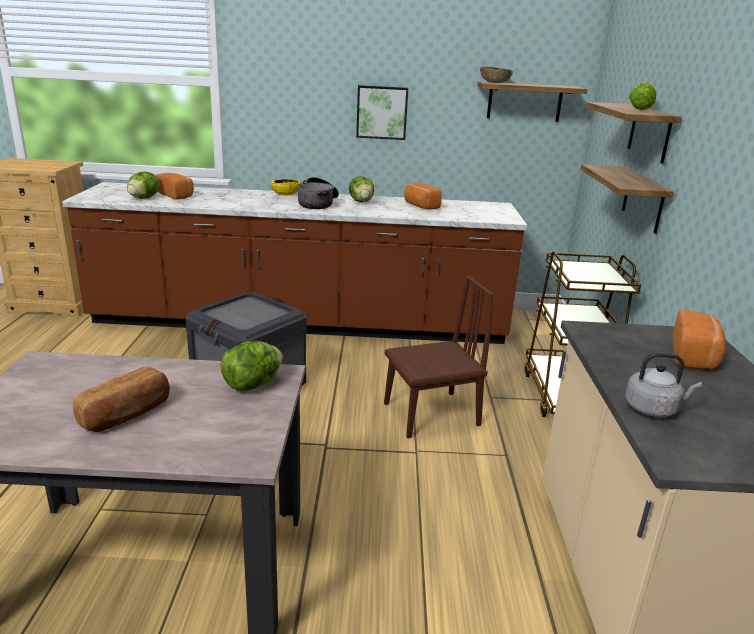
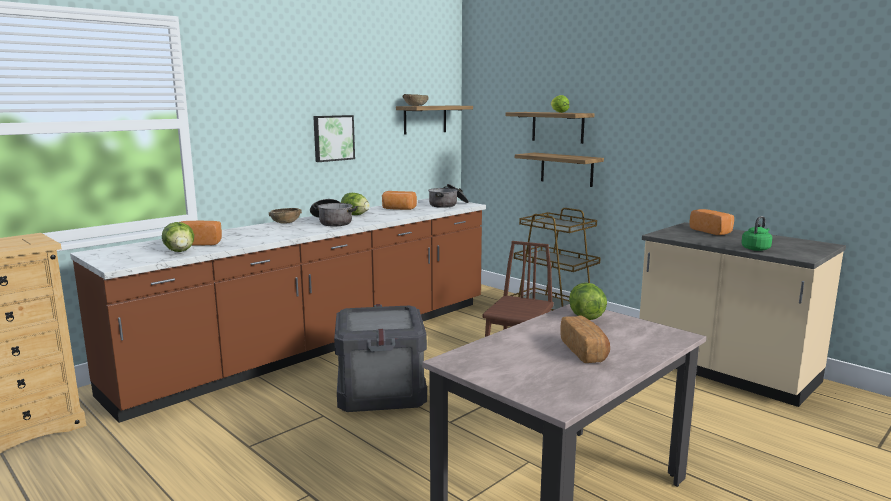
camera: 45 degrees left, 10 degrees down
(286, 194) = (285, 223): yellow bowl -> brown bowl
(485, 214) = (448, 204): none -> cooking pot
(653, 409) = (756, 249): grey kettle -> green kettle

